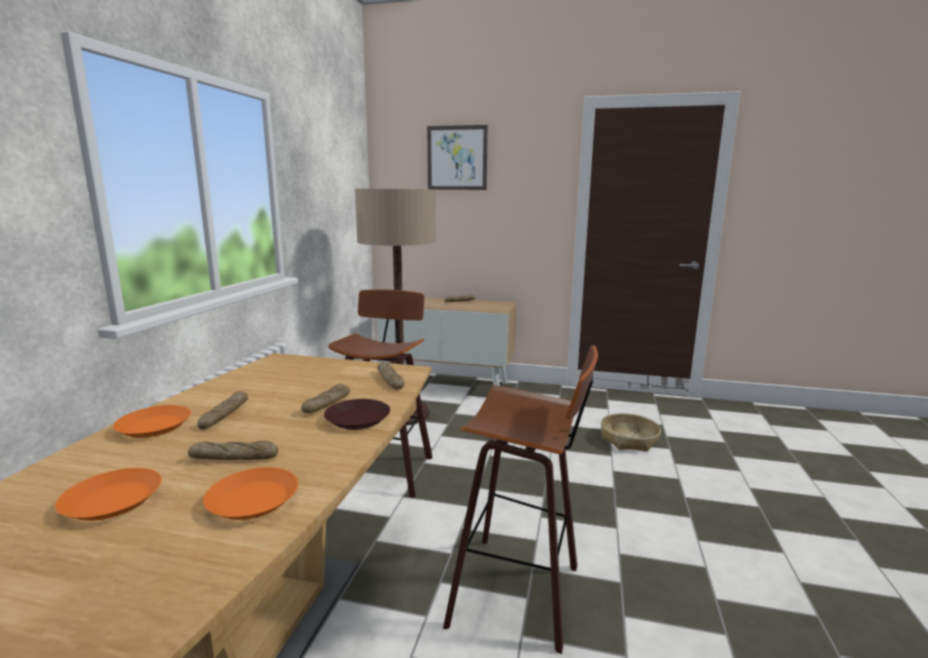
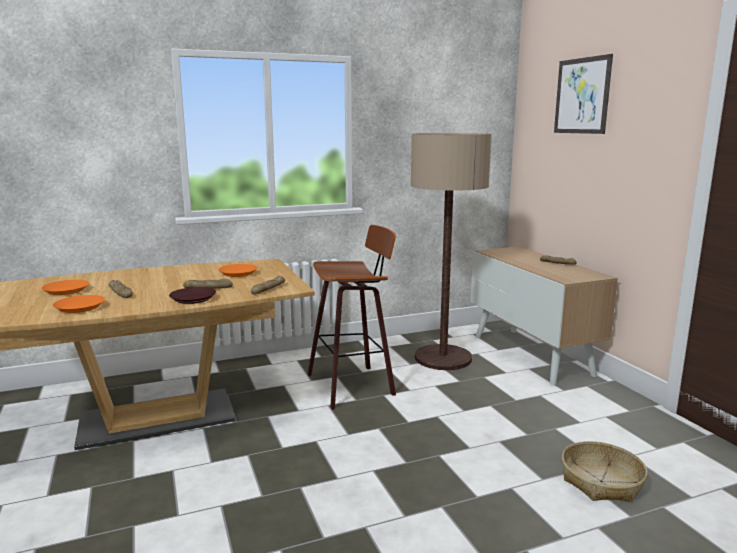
camera: 55 degrees right, 0 degrees up
(155, 427) = (143, 273): orange plate -> orange plate (238, 273)
(225, 415) = (169, 278): bread -> none
(521, 592) = (266, 491): stool -> none

